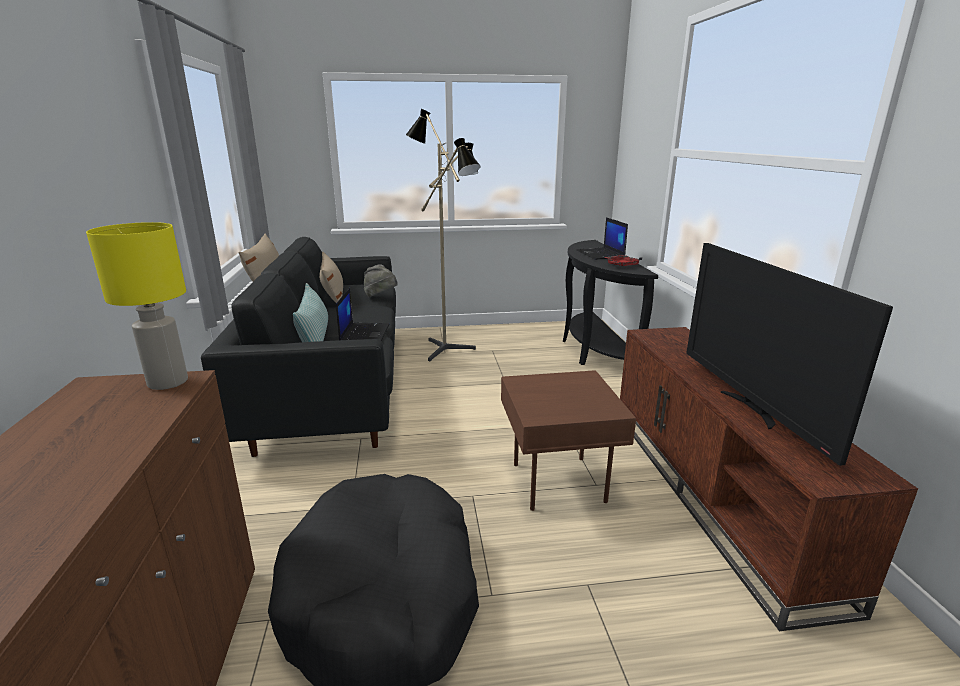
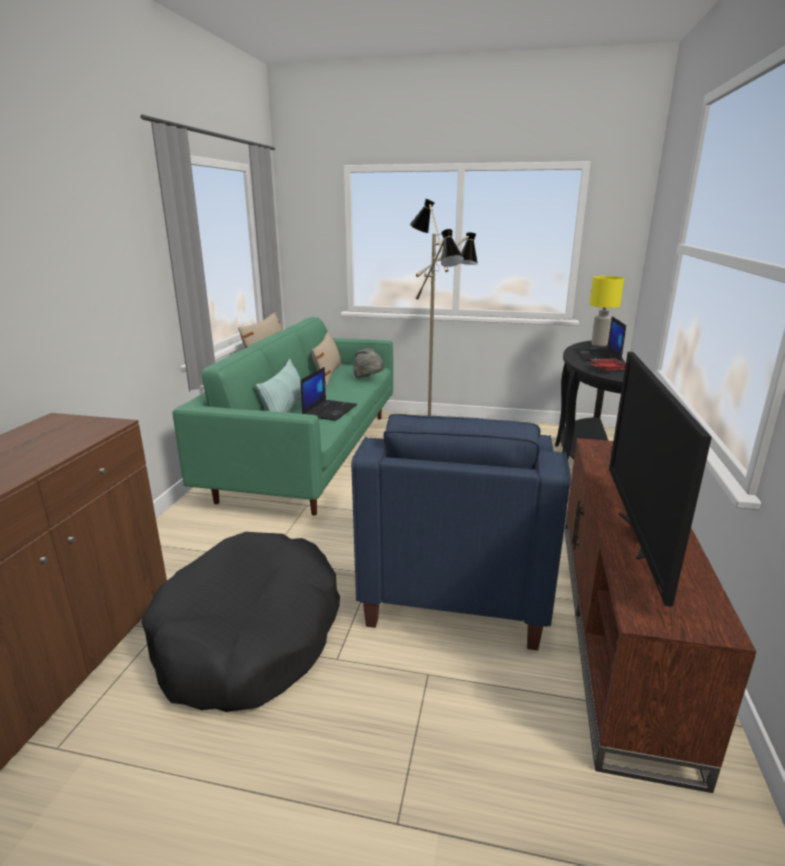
camera: 20 degrees right, 0 degrees up
(169, 382) = (101, 424): yellow table lamp -> yellow table lamp (599, 344)
(334, 383) = (312, 454): black sofa -> green sofa
(556, 484) = (457, 580): brown side table -> blue armchair

